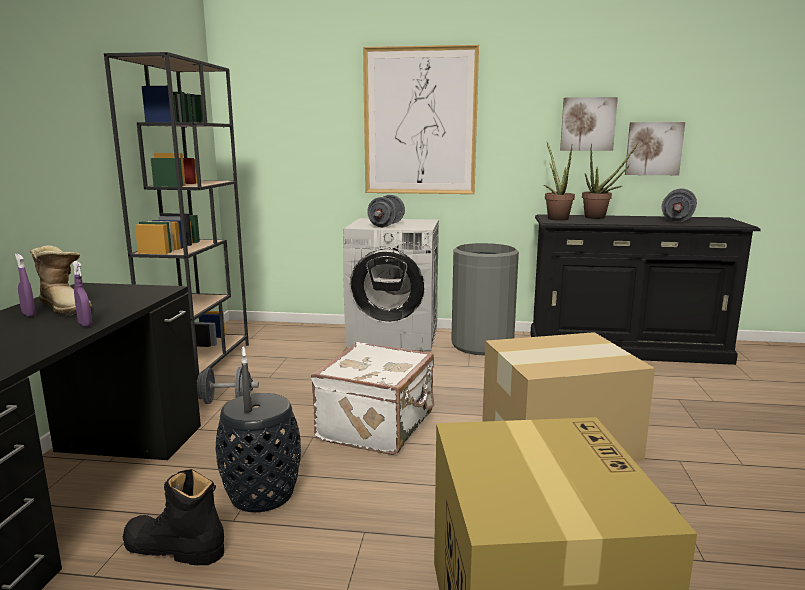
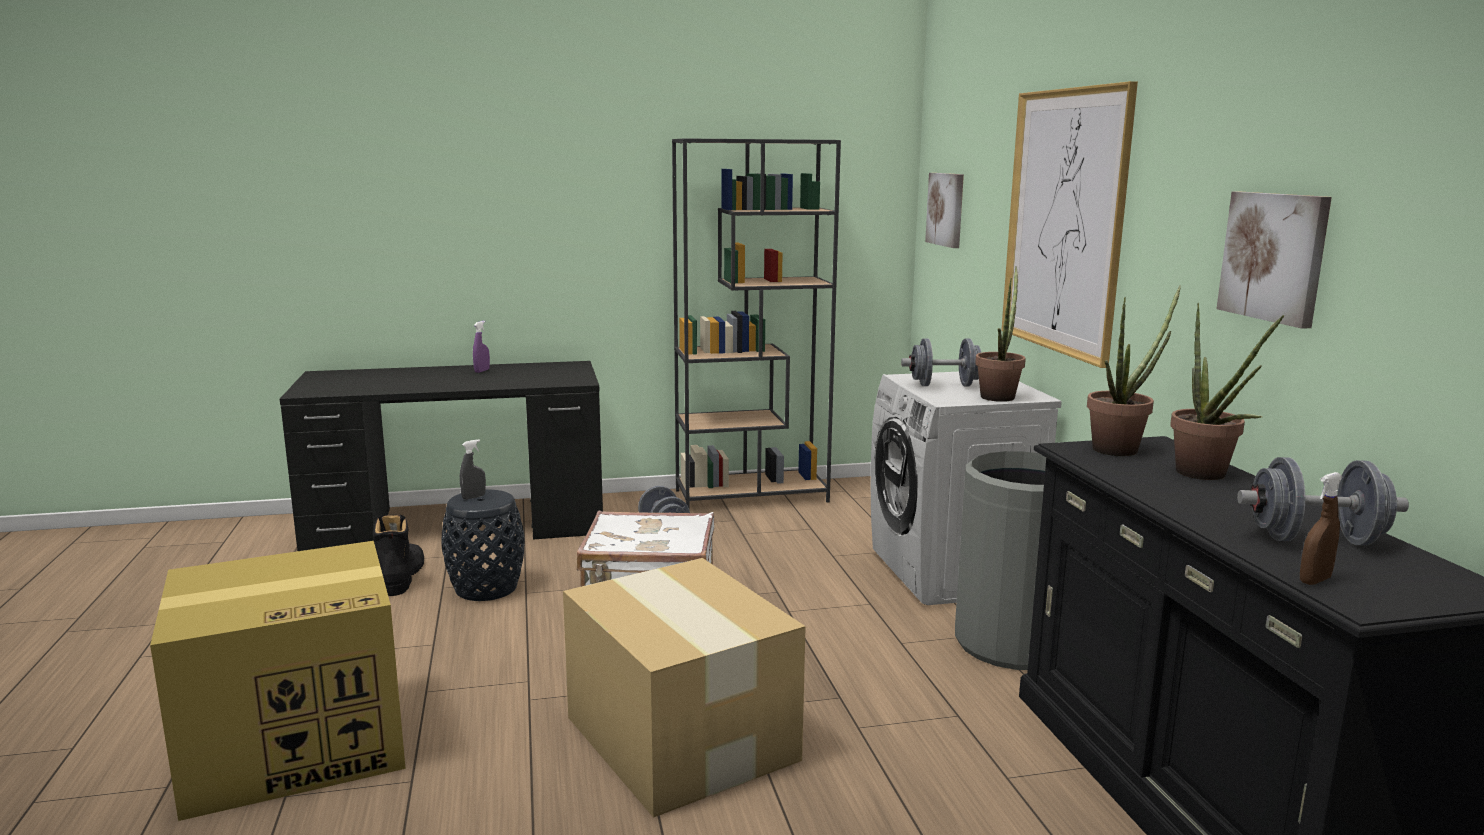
camera: 70 degrees right, 0 degrees up
(66, 307) = (506, 373): boot -> none
(85, 324) = (460, 385): purple spray bottle -> none
(419, 223) = (999, 395): none -> potted plant
(653, 148) = (1396, 341): picture -> picture (946, 209)
(720, 224) = (1315, 580): none -> brown spray bottle

